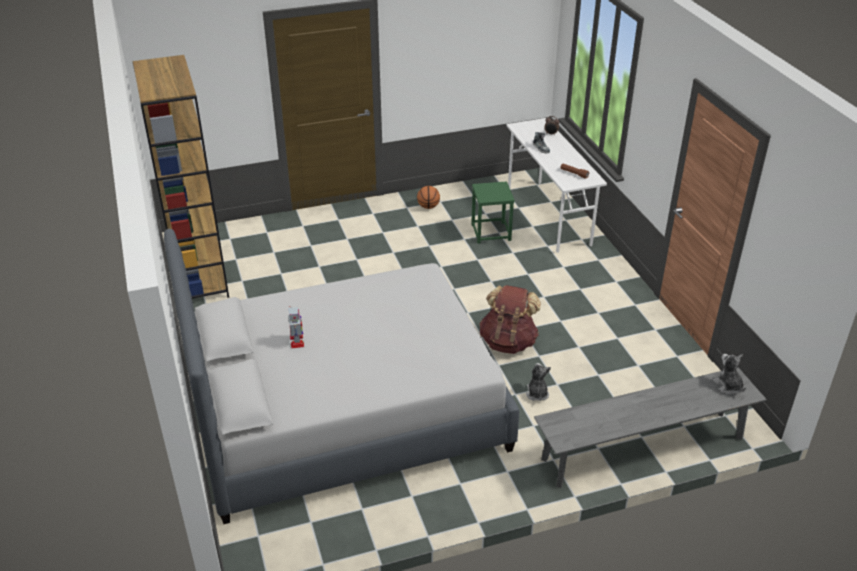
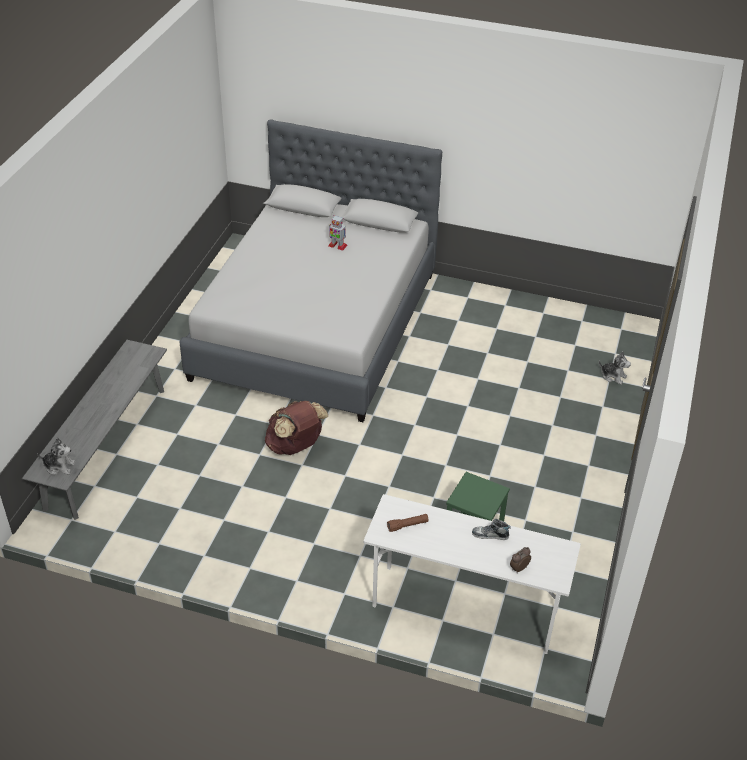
camera: 125 degrees right, 5 degrees up
(199, 275) = (565, 317): brown bookcase -> none
(428, 207) = (568, 515): basketball -> none
(537, 394) = (222, 426): plush toy -> plush toy (613, 376)

